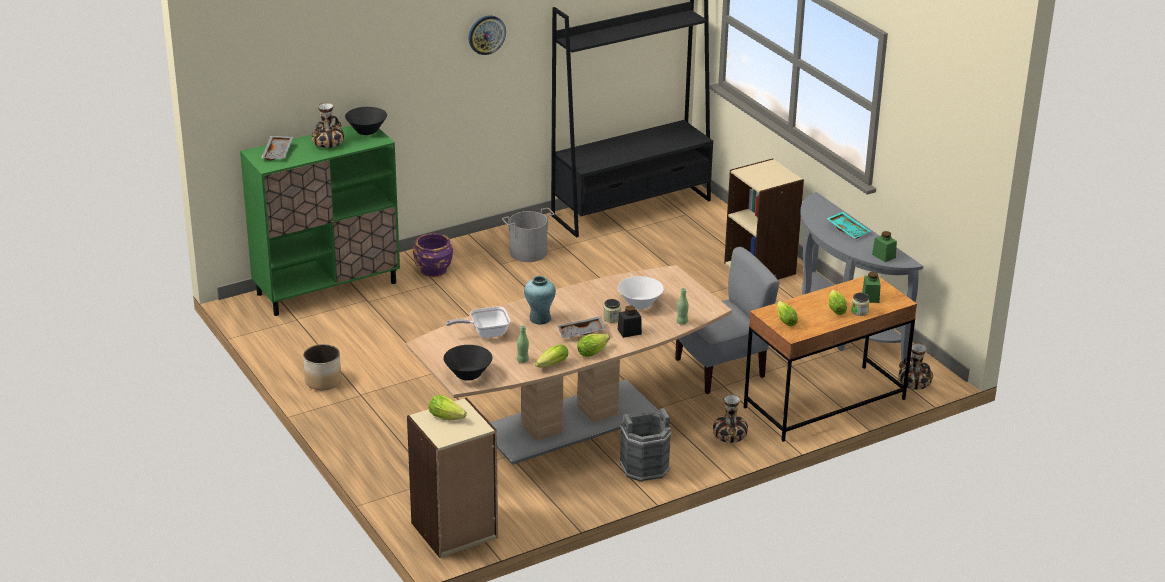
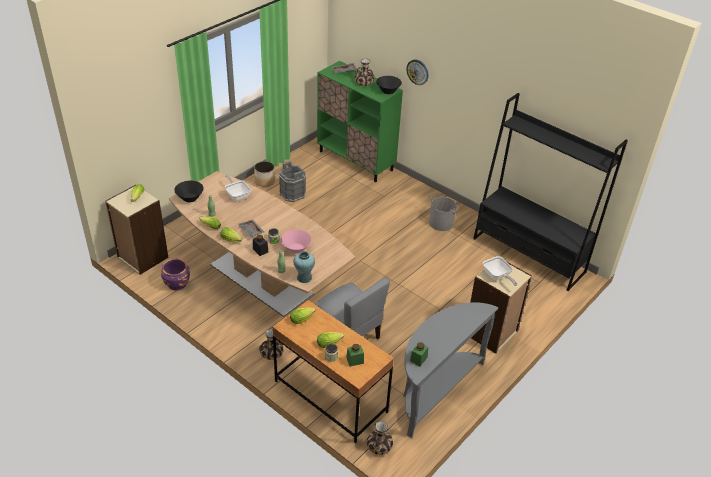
camera: 70 degrees right, 10 degrees up
(433, 270) = (397, 192): purple planter -> purple planter (177, 283)
(486, 34) = (477, 84): wall clock -> wall clock (417, 72)
(540, 318) = (261, 212): turquoise vase -> turquoise vase (304, 278)
(639, 304) = (296, 249): white bowl -> pink bowl
(644, 467) = (224, 320): grey bucket -> grey bucket (292, 194)
(766, 178) = (497, 277): none -> frying pan
(848, 230) = (448, 333): turquoise tray -> none

